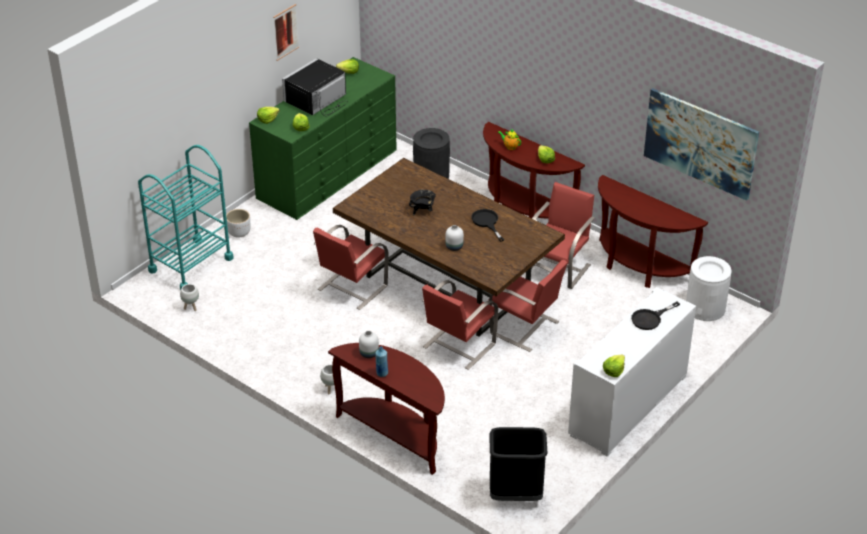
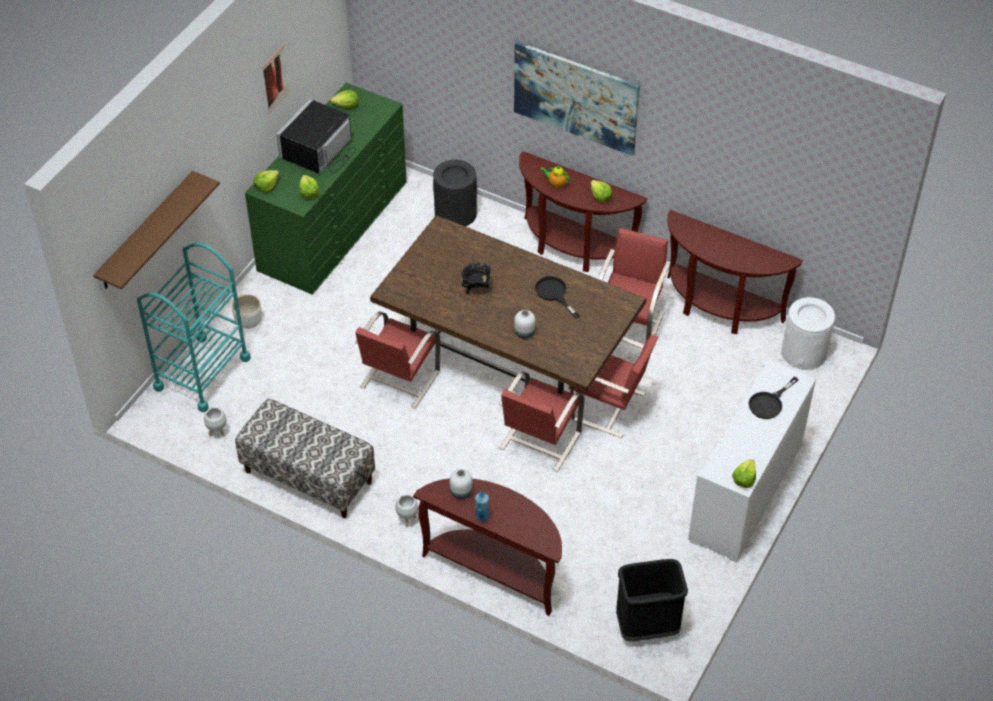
camera: 10 degrees left, 10 degrees up
(153, 126) = (146, 232): none -> brown shelf
(256, 348) = (308, 477): none -> bench
(700, 143) = (793, 178): picture -> picture (575, 97)

